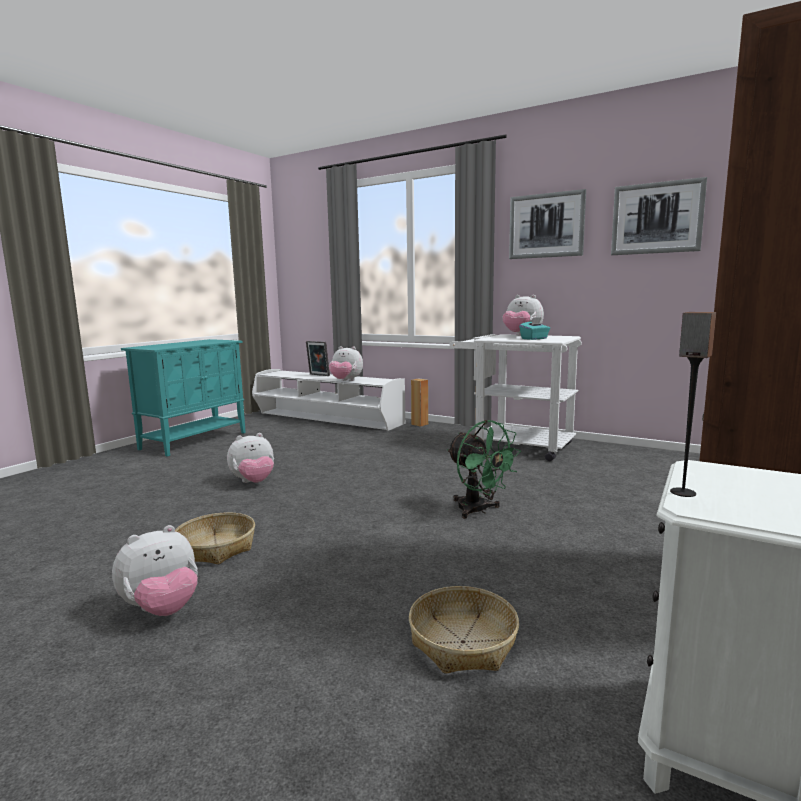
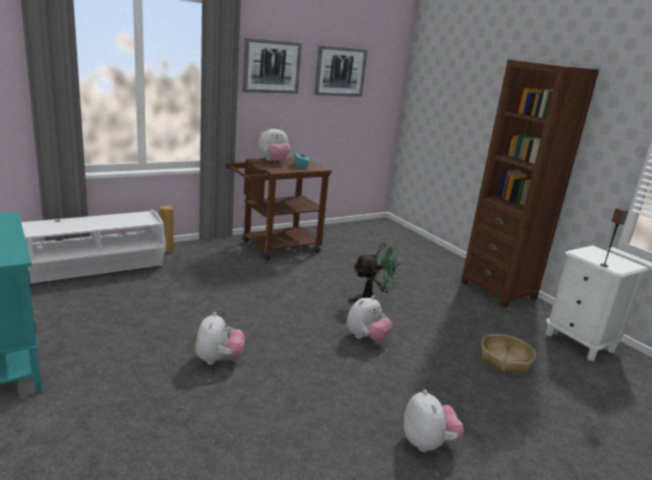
camera: 65 degrees left, 10 degrees up
(216, 548) = (348, 405): basket -> none
(318, 375) = (38, 225): picture frame -> none
(346, 381) = (106, 227): plush toy -> plush toy (366, 338)
(514, 446) = (275, 247): white cart -> brown cart

